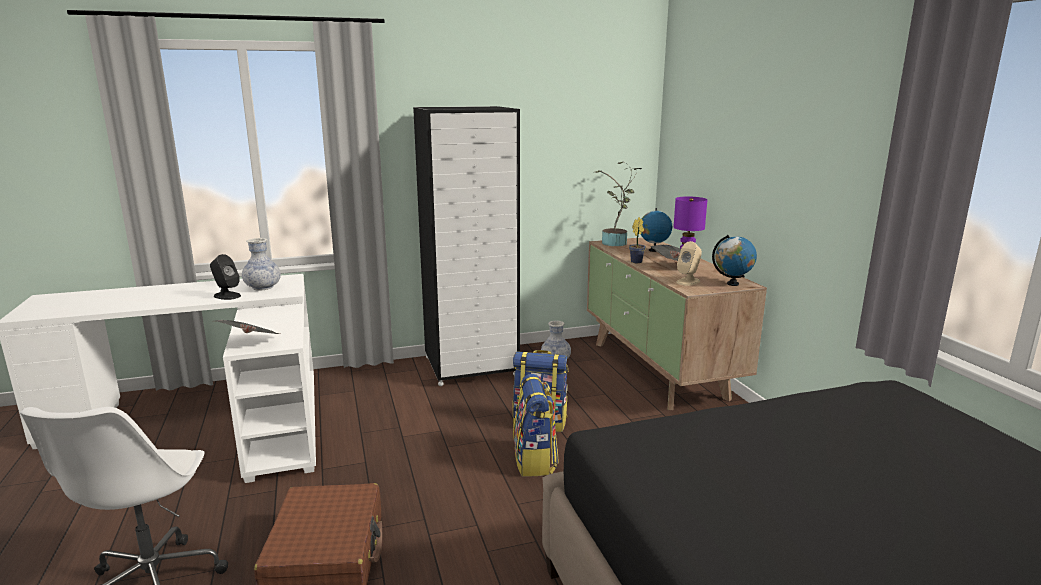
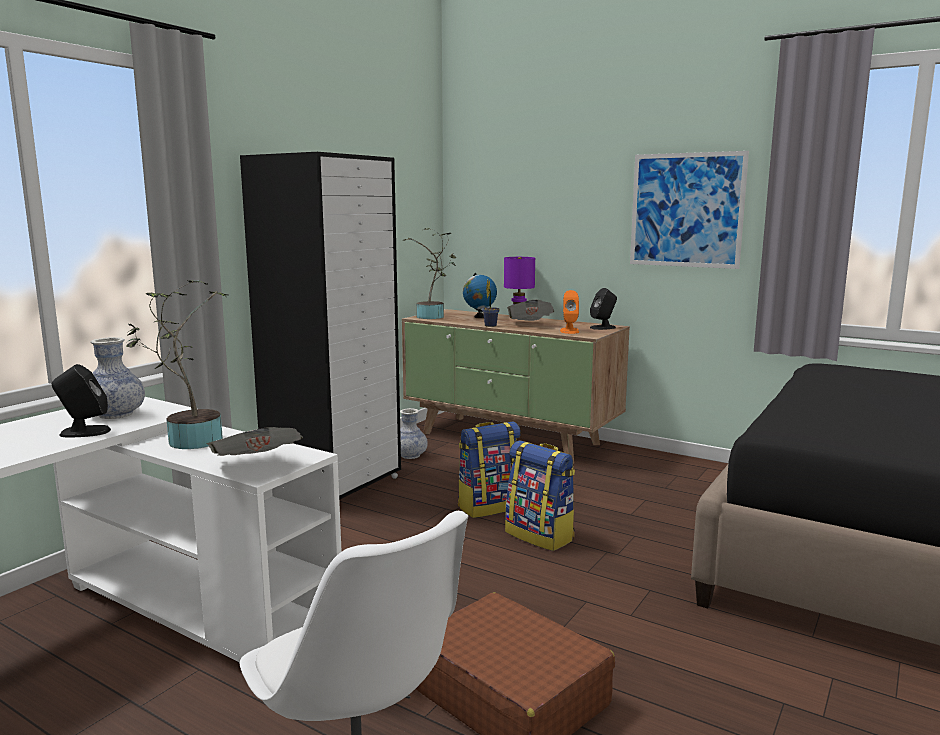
camera: 40 degrees left, 5 degrees down
(267, 315) = (189, 441): none -> potted plant
(688, 281) = (569, 331): beige speaker -> orange speaker
(732, 284) = (603, 327): globe -> black speaker
(826, 170) = (686, 210): none -> picture

